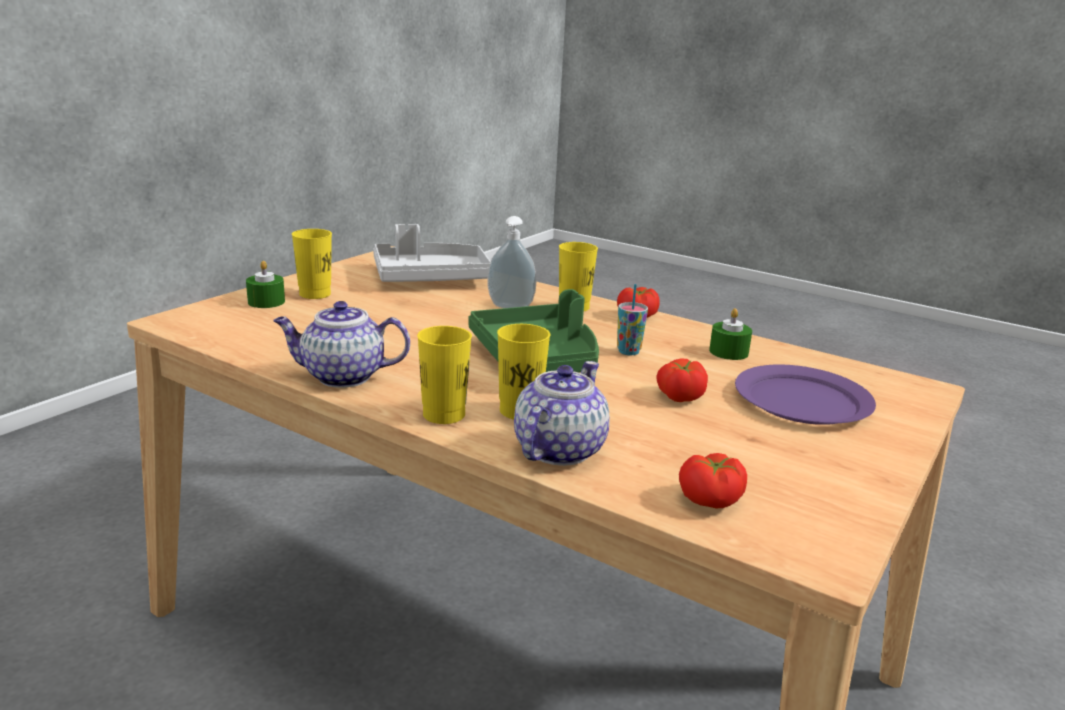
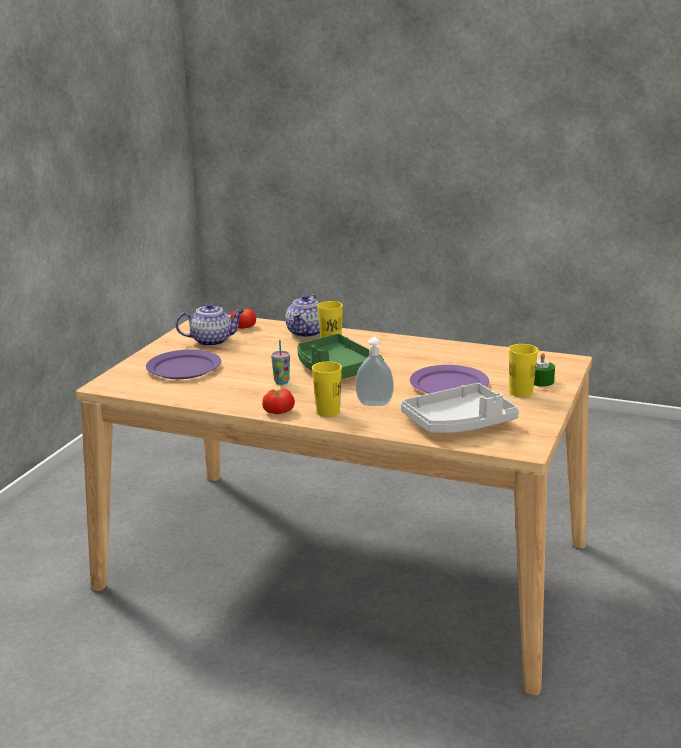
camera: 170 degrees right, 0 degrees up
(341, 377) = (430, 346): teapot -> teapot (212, 341)
(391, 315) = (448, 384): none -> purple plate
(444, 415) = (365, 338): yellow cup -> none
(679, 396) = (251, 361): tomato -> none
(728, 352) = (216, 391): green candle -> none

